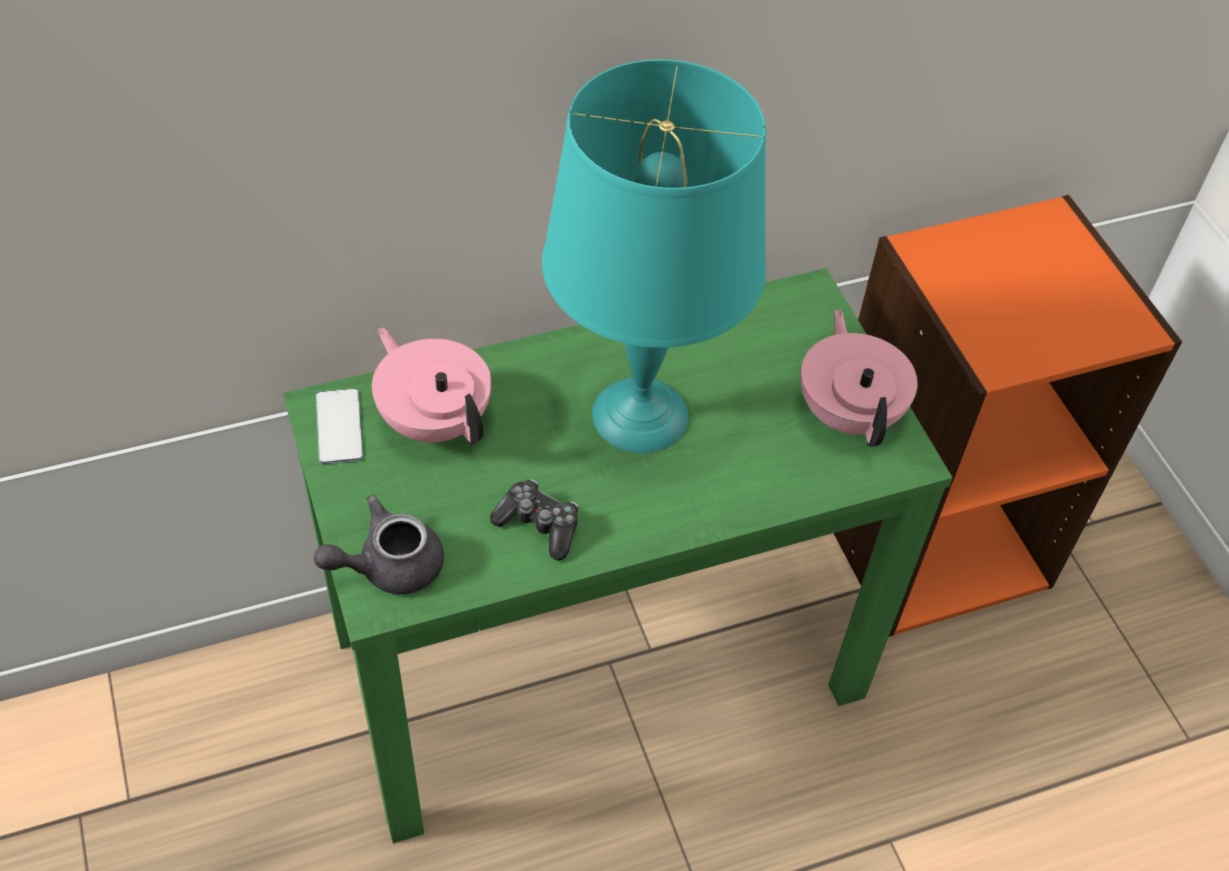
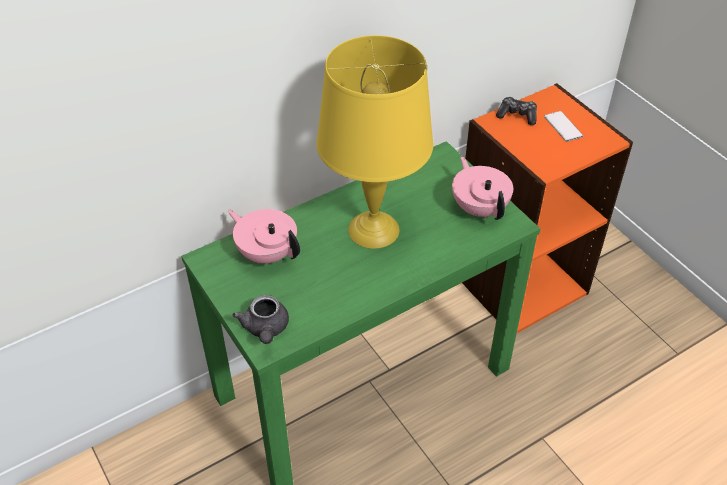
camera: 10 degrees left, 5 degrees down
(339, 427) = (217, 266): phone -> phone (563, 126)
(388, 566) = (265, 329): grey teapot -> grey teapot turned 60 degrees counterclockwise
(539, 525) = (338, 293): game controller -> game controller (517, 115)
(638, 414) = (372, 229): turquoise table lamp -> yellow table lamp

